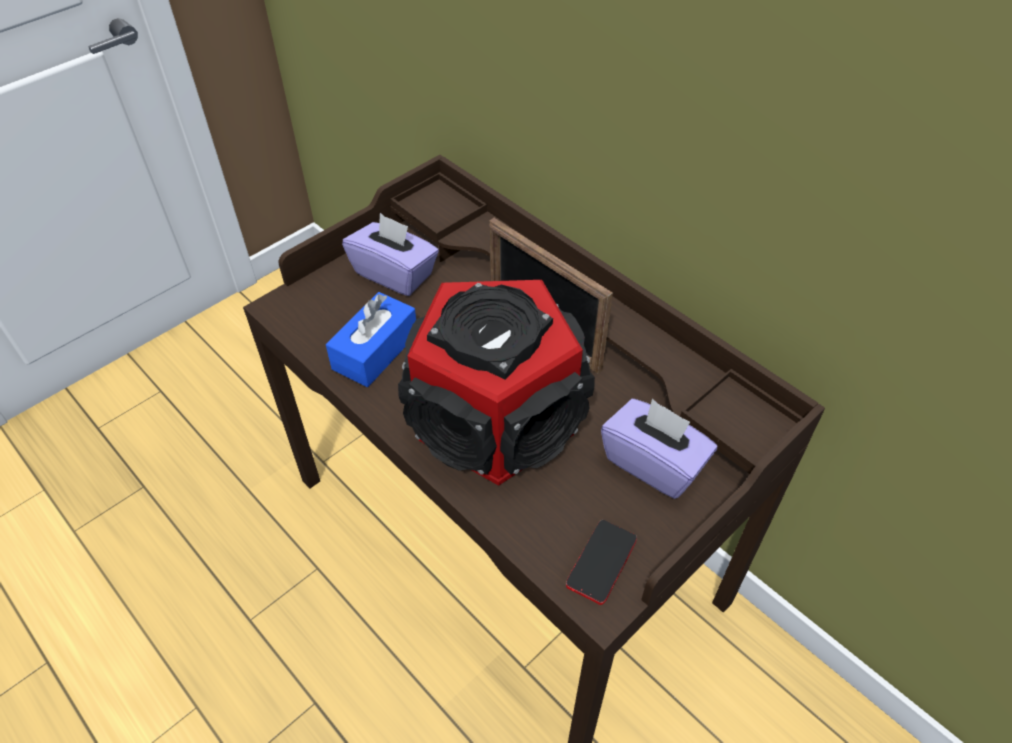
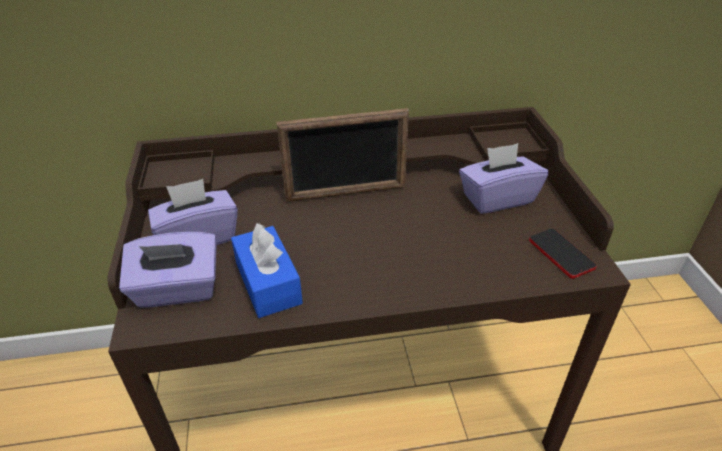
camera: 55 degrees left, 10 degrees down
(326, 302) = (177, 290): none -> purple tissue box
(498, 419) = (403, 247): speaker -> none

